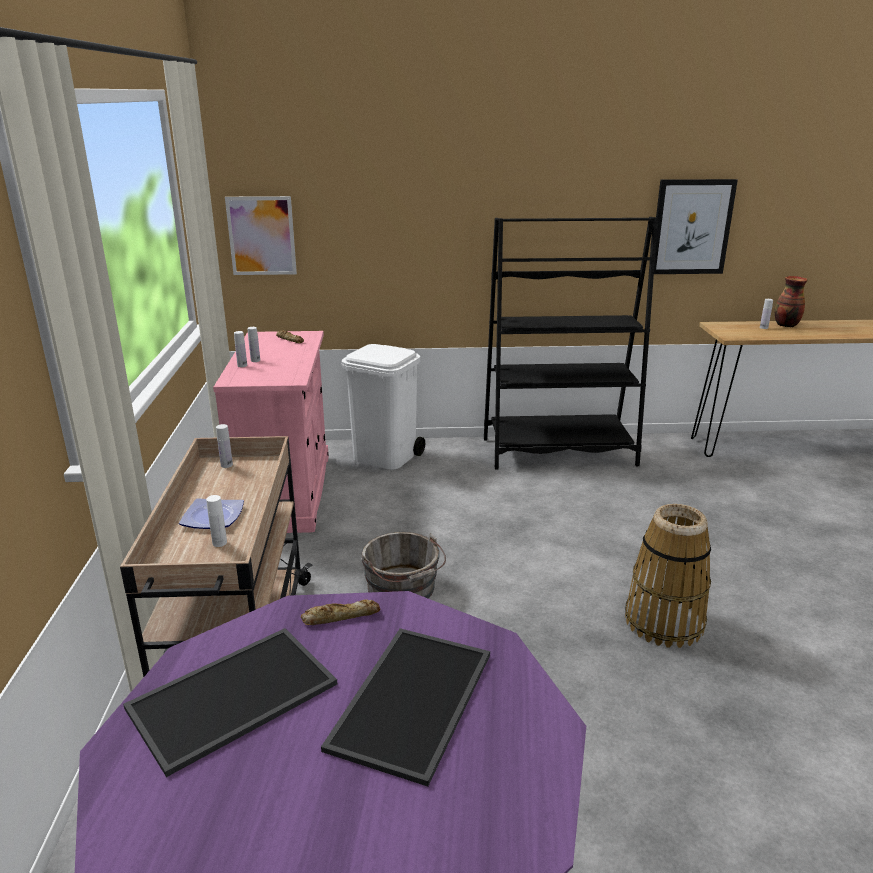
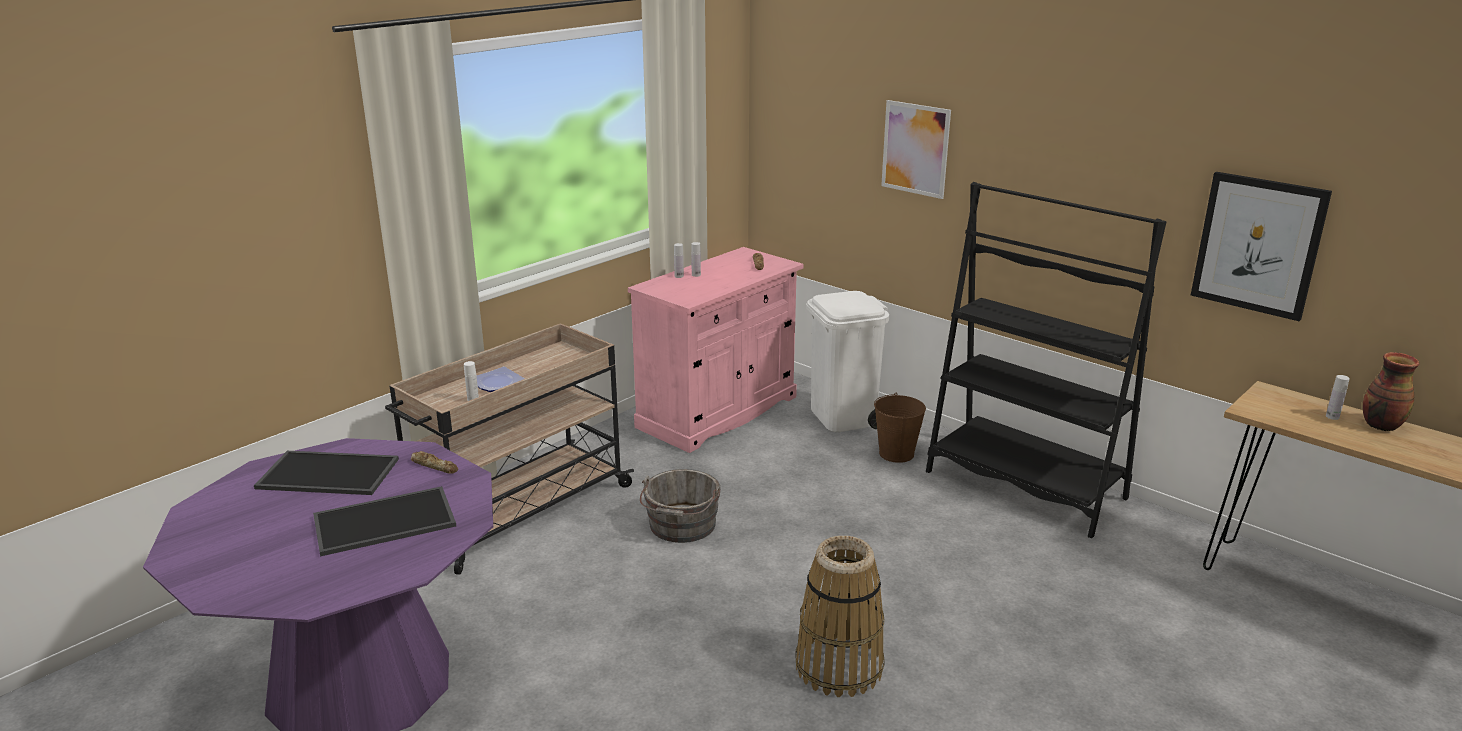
camera: 45 degrees right, 0 degrees up
(226, 465) = (565, 352): white bottle -> none
(261, 236) = (785, 154): picture -> picture (915, 149)
(458, 466) = (896, 453): none -> brown bucket

